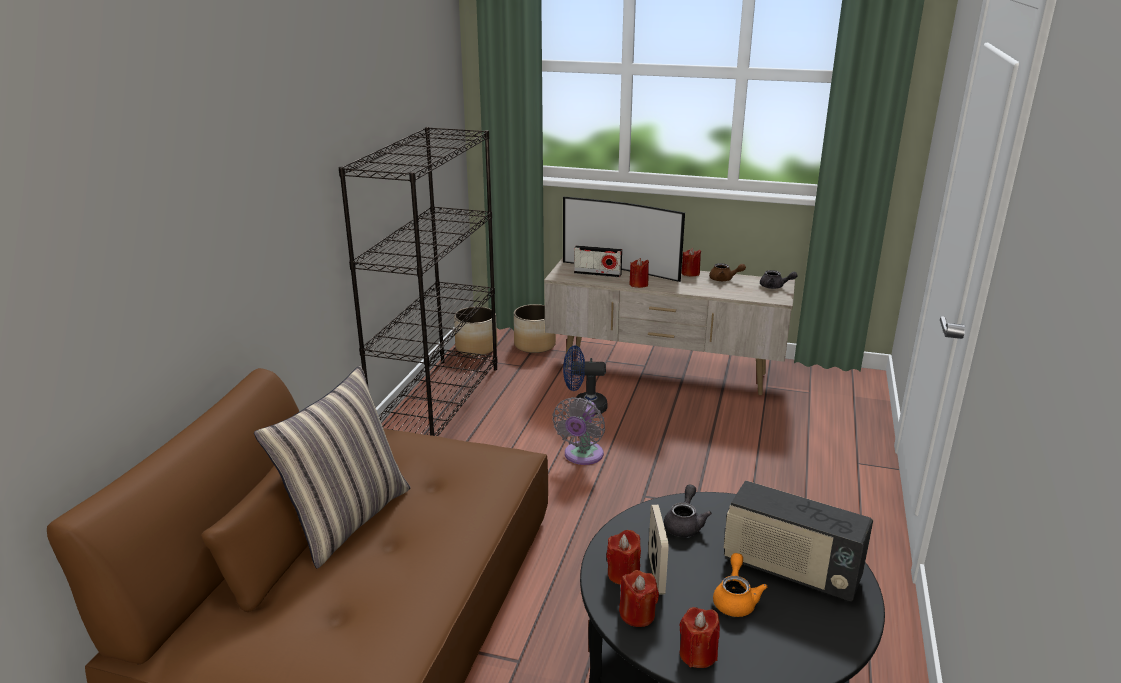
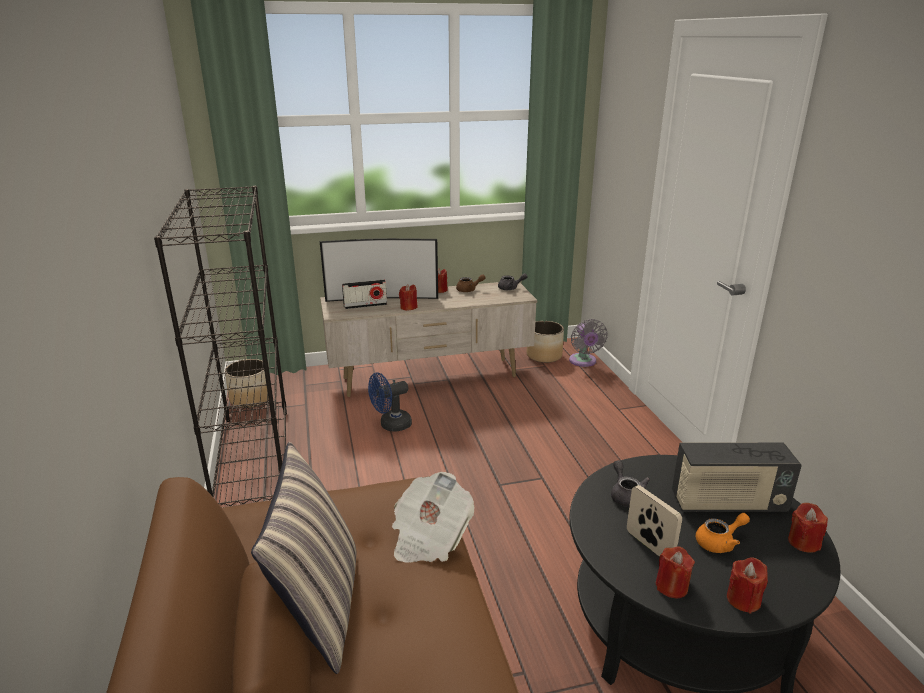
camera: 30 degrees left, 0 degrees up
(479, 499) = (429, 537): none -> newspaper
(535, 345) = (304, 382): planter -> planter (544, 355)
(582, 456) = (424, 468): grey fan -> grey fan (583, 362)
(623, 574) = (627, 556): red candle -> red candle (803, 542)
(735, 599) = (719, 542): orange teapot -> orange teapot turned 90 degrees clockwise

